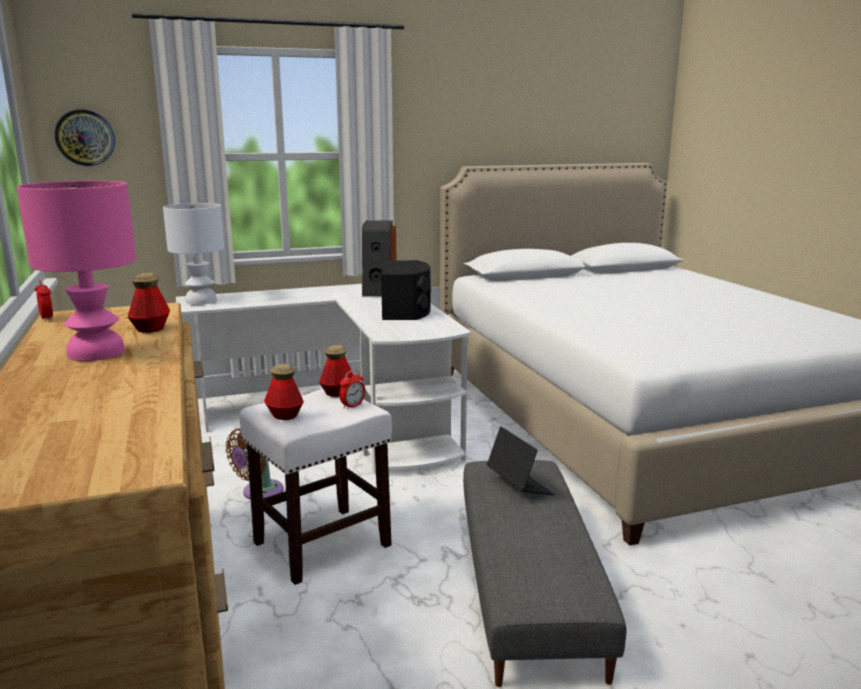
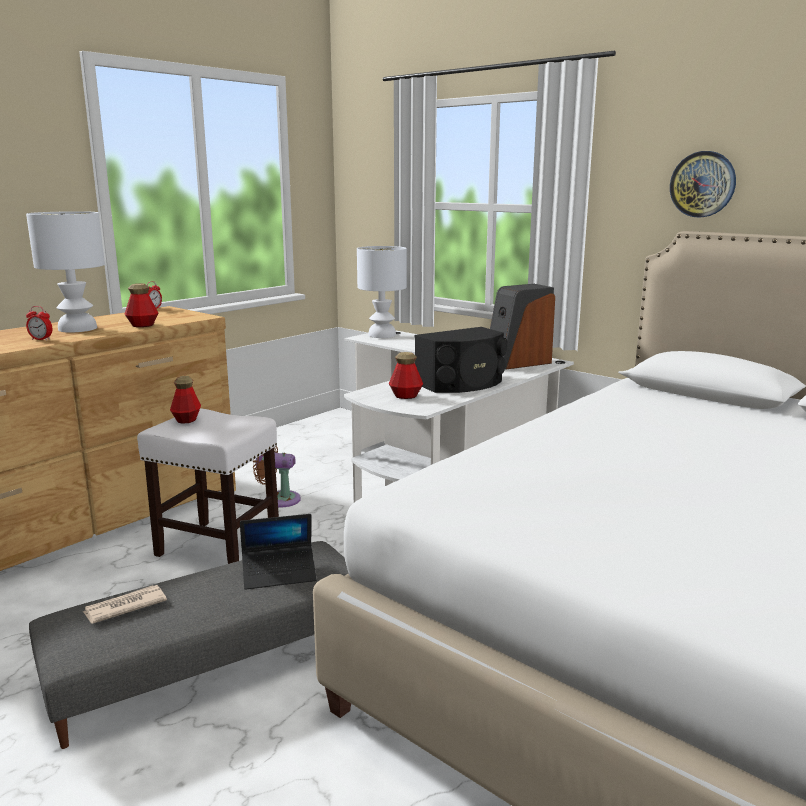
camera: 60 degrees right, 0 degrees up
(85, 138) = (360, 185): wall clock -> wall clock (702, 184)
(97, 352) = (78, 328): pink table lamp -> white table lamp
(337, 392) = (250, 421): bottle -> bottle (406, 396)
(352, 406) = (222, 432): alarm clock -> alarm clock (41, 339)
(519, 486) = (279, 574): laptop -> laptop turned 45 degrees clockwise
(521, 562) = (124, 607): none -> newspaper

